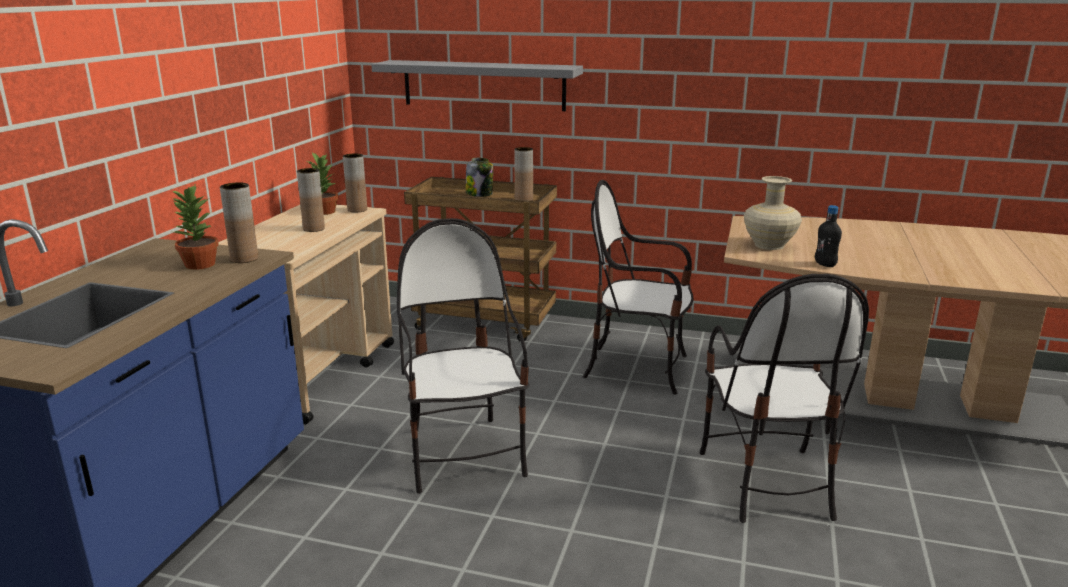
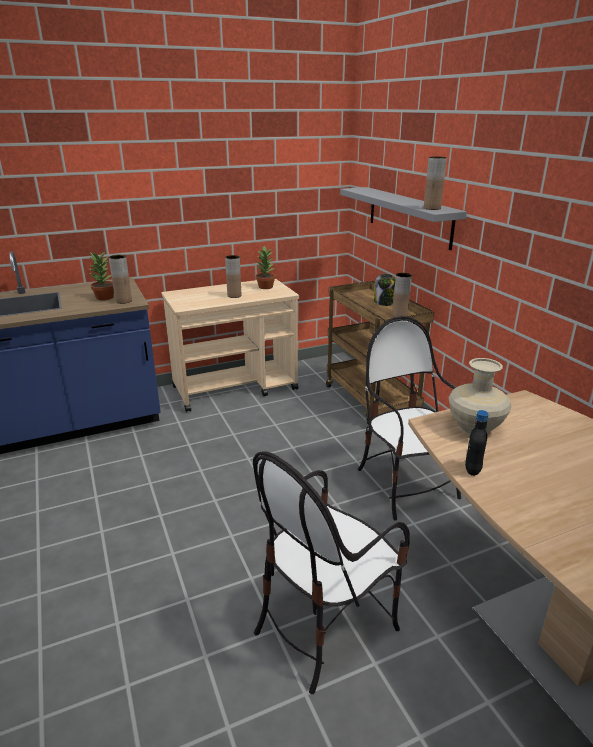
camera: 50 degrees right, 5 degrees up
(357, 210) = (283, 291): brown vase -> brown vase (432, 208)
(464, 454) = (212, 473): chair -> none

